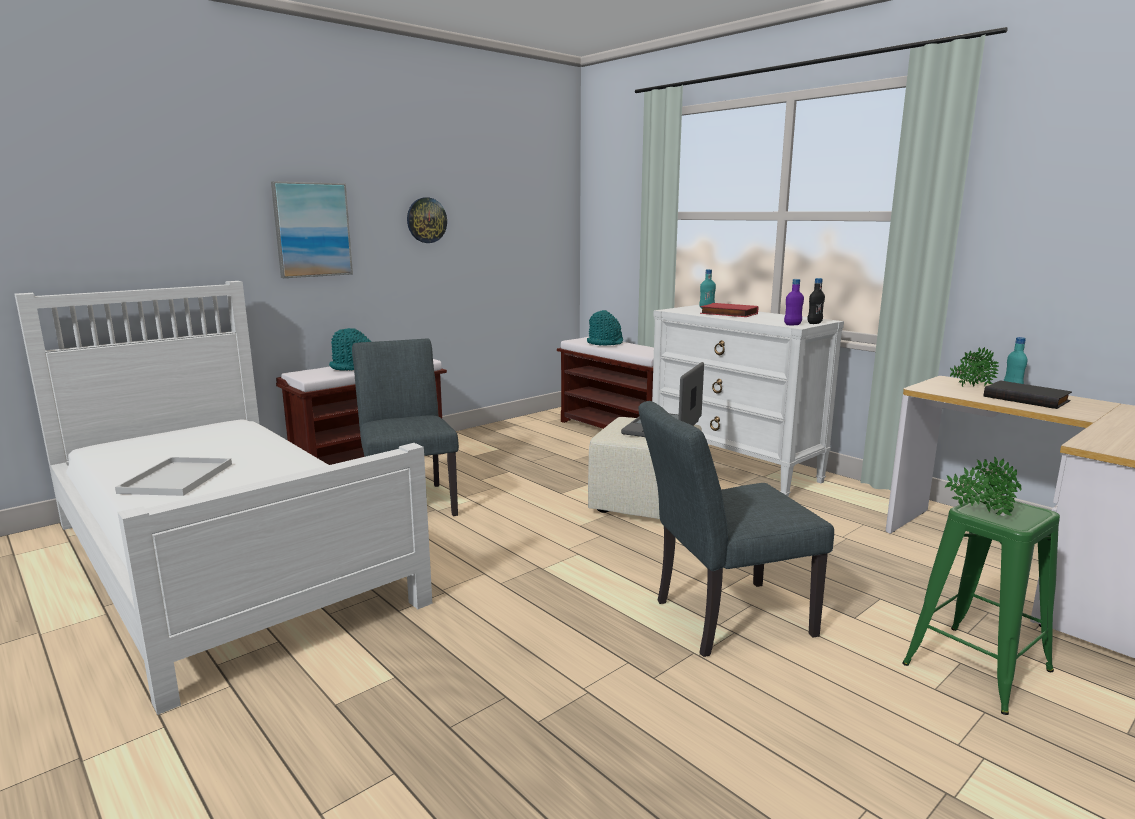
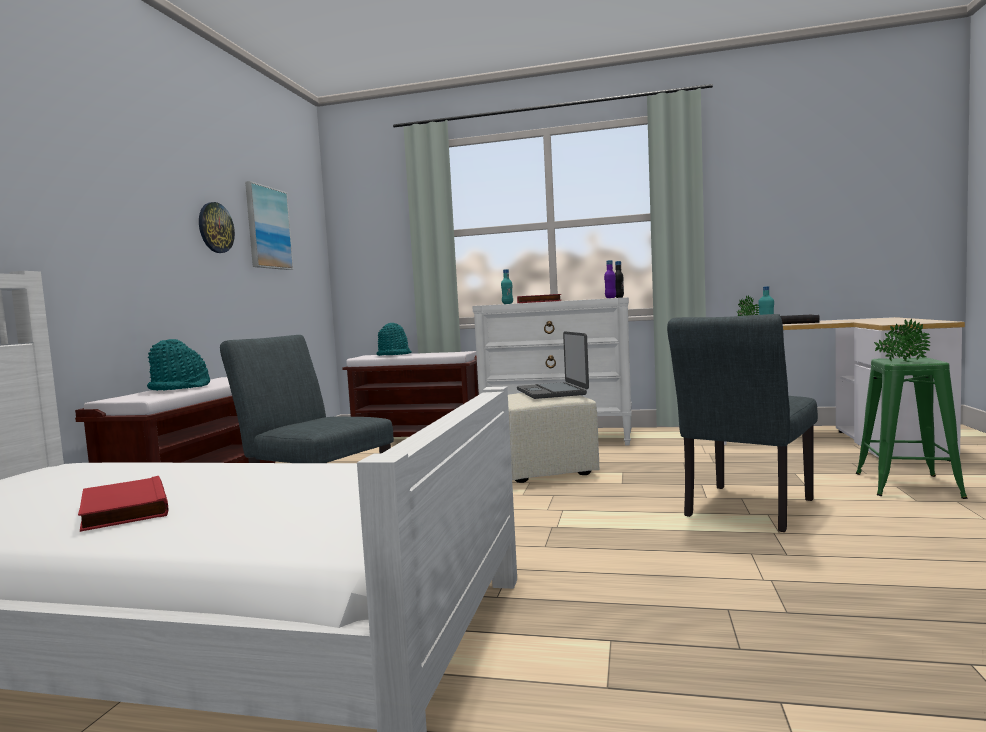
camera: 35 degrees left, 10 degrees down
(177, 477) = (121, 510): white tray -> red book
(312, 230) = (107, 220): picture -> picture (268, 228)

